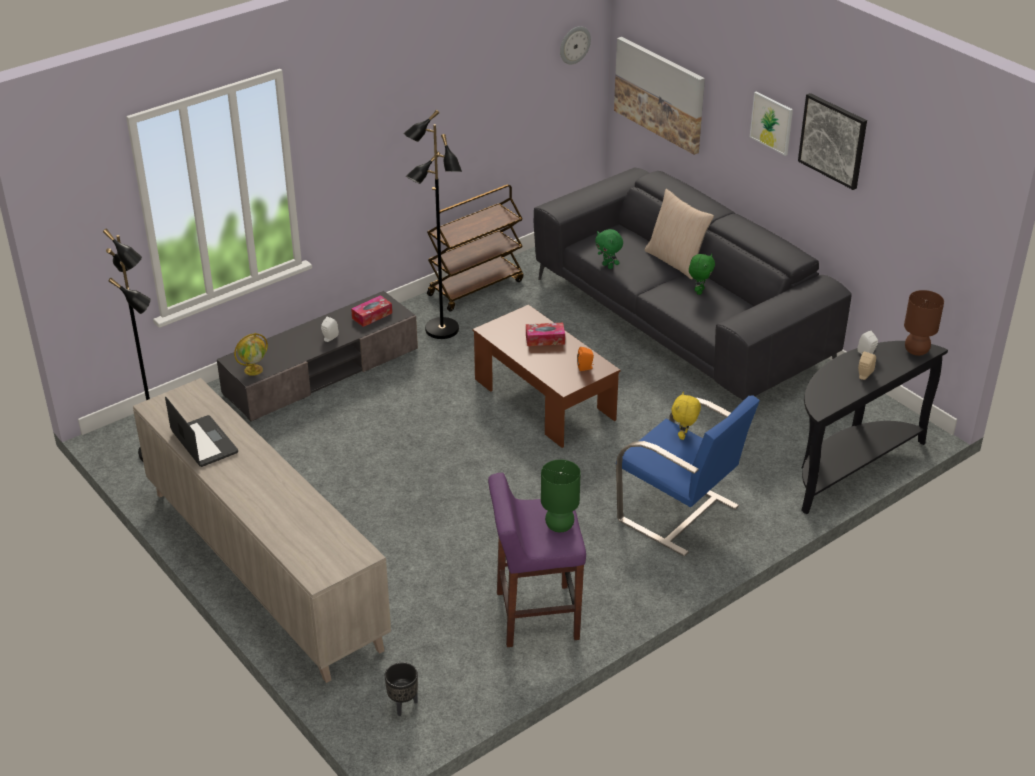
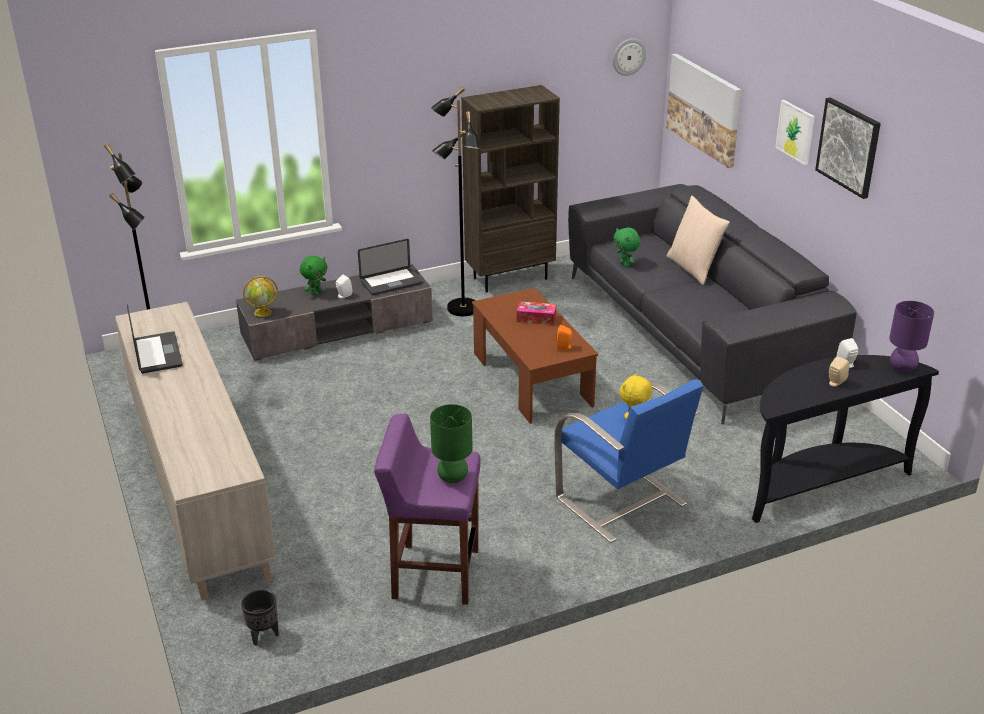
camera: 15 degrees right, 5 degrees down
(372, 316) = (391, 282): tissue box -> laptop
(475, 287) = (510, 278): brown cart -> brown bookcase
(699, 291) = (706, 295): green plush toy -> green plush toy (316, 292)
(916, 351) = (902, 368): brown table lamp -> purple table lamp

